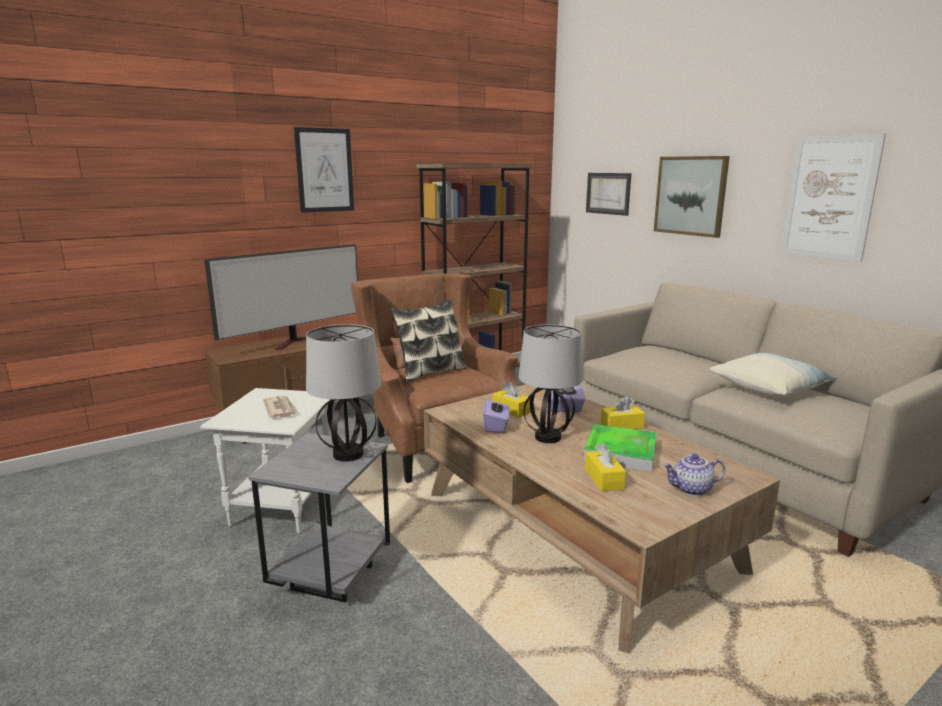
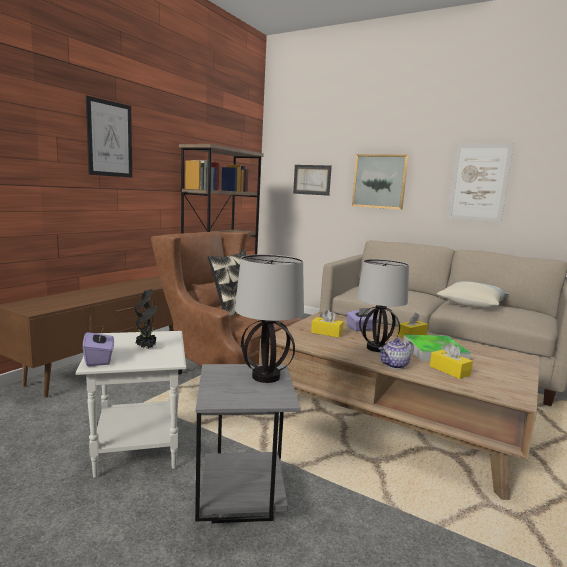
camera: 25 degrees left, 5 degrees down
(281, 409) = (147, 348): newspaper -> potted plant
(299, 341) = (93, 293): television -> none
(496, 426) = (331, 345): purple tissue box -> purple tissue box (99, 359)
(691, 490) = (507, 369): teapot -> teapot (395, 365)

